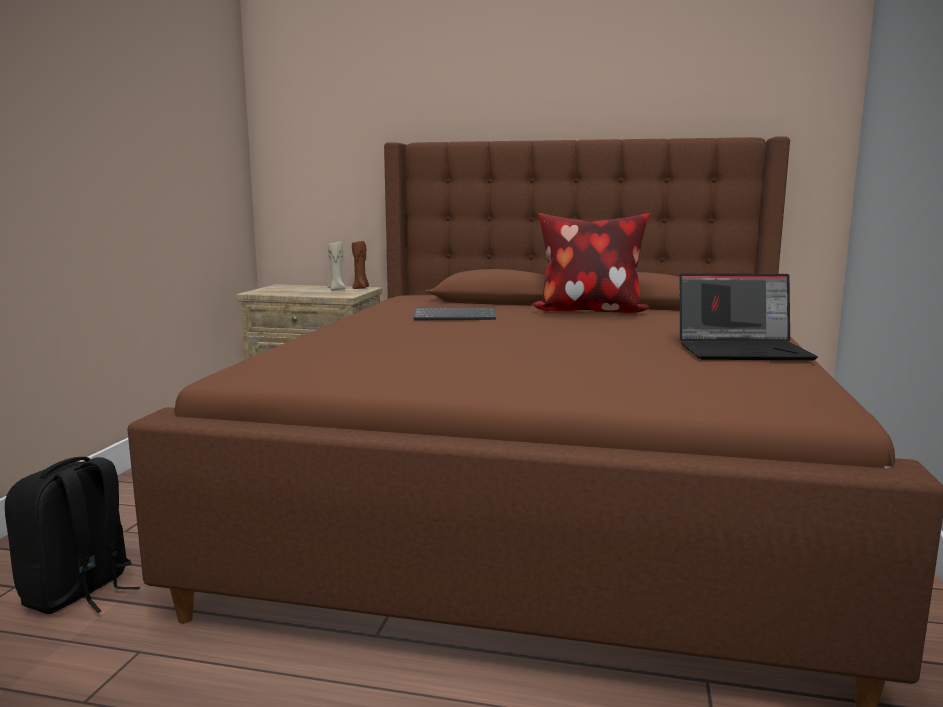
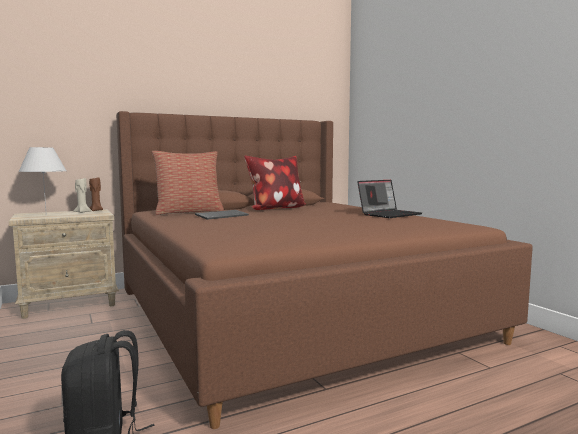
camera: 40 degrees left, 5 degrees down
(290, 290) = (46, 215): none -> white table lamp
(441, 304) = (189, 212): none -> pillow

